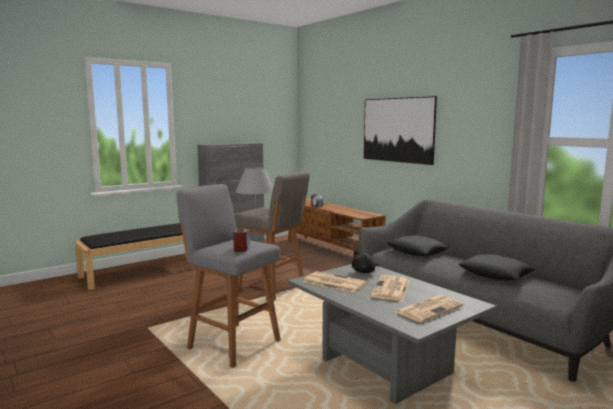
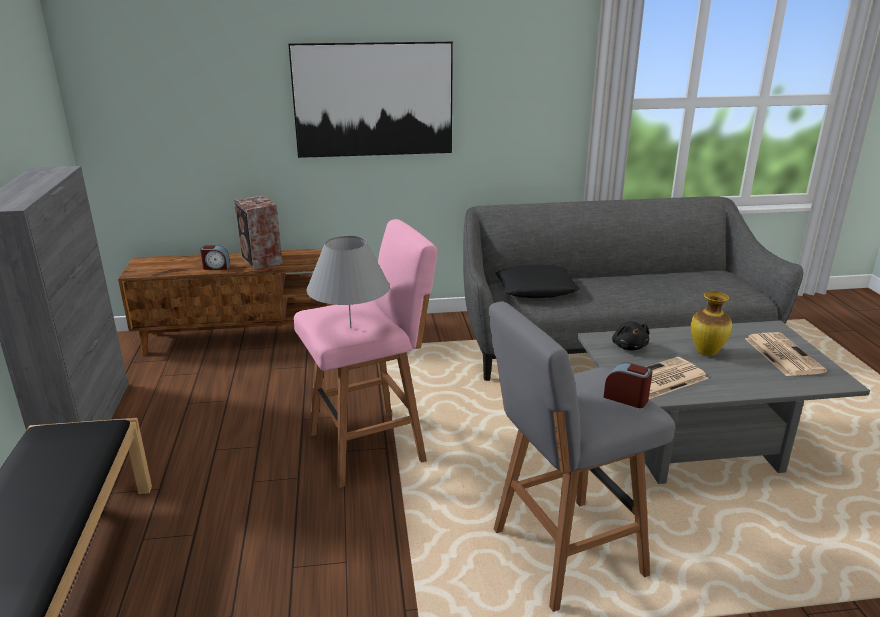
camera: 60 degrees left, 15 degrees up
(273, 288) = (371, 446): grey stool -> pink stool
(334, 208) = (261, 261): none -> speaker
(391, 289) = (707, 353): newspaper -> vase
(495, 273) = (657, 283): black pillow -> none

